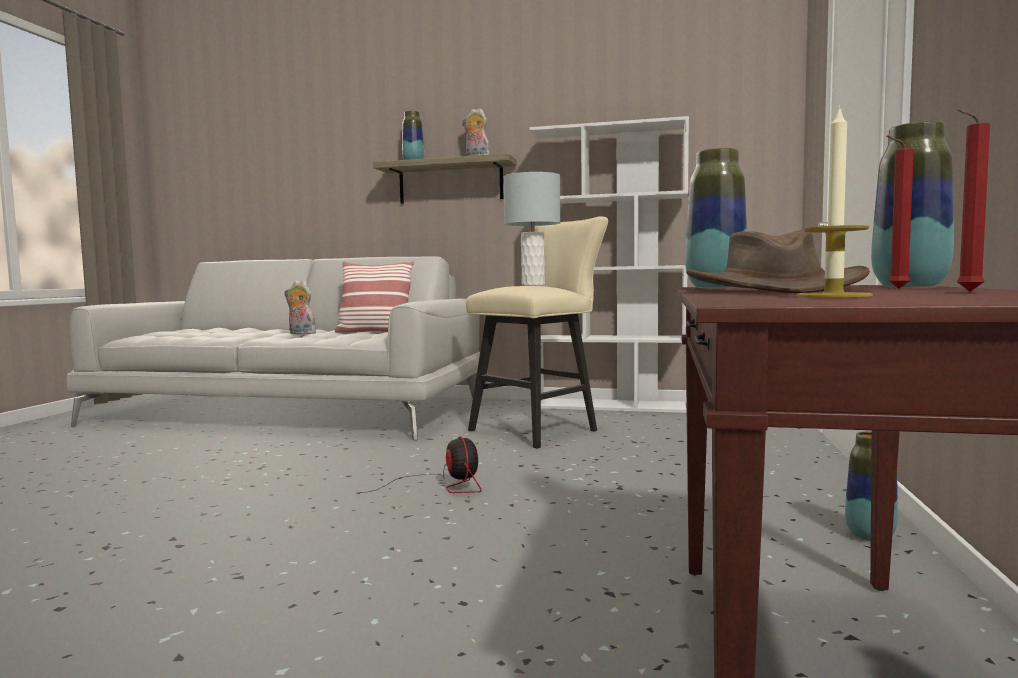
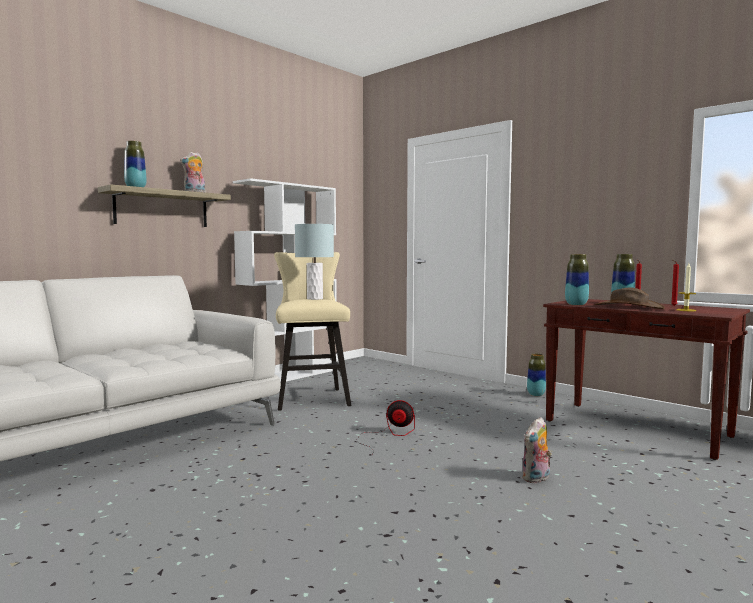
camera: 60 degrees left, 0 degrees up
(300, 334) = (123, 360): plush toy -> plush toy (536, 479)
(375, 331) = (170, 347): pillow -> none

